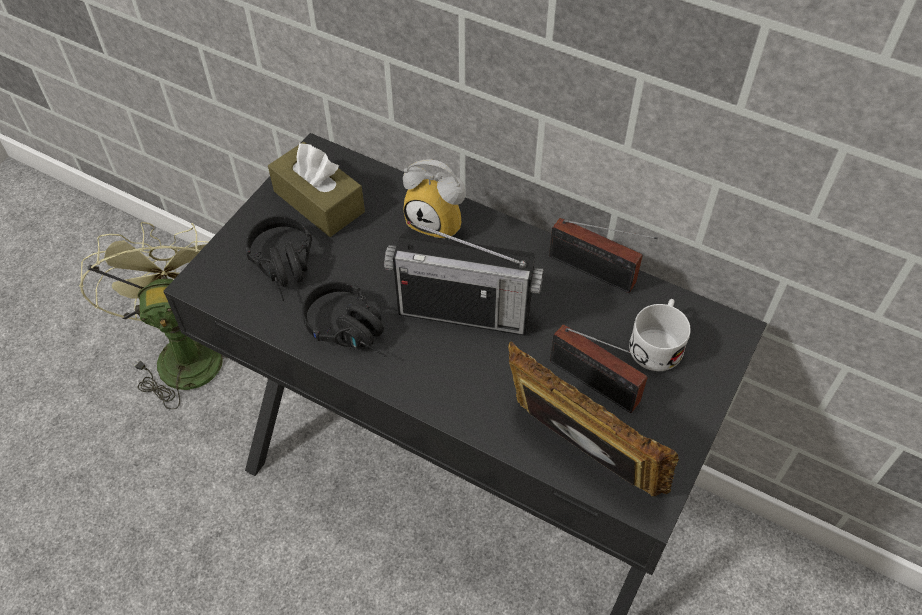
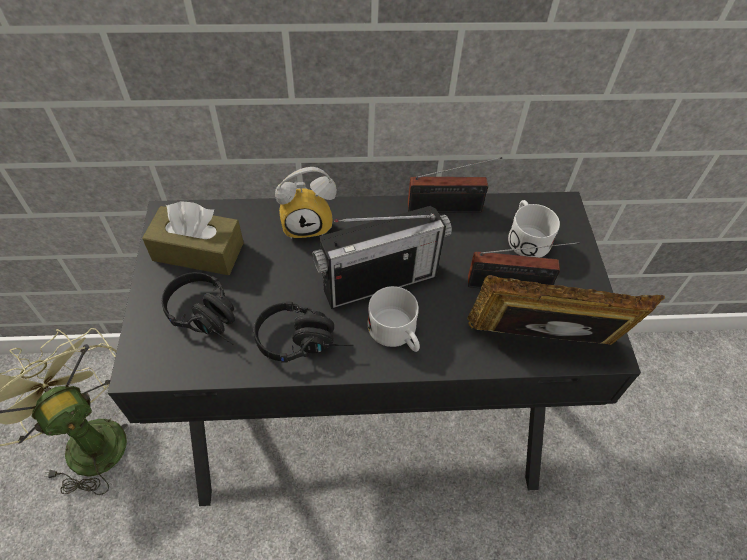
camera: 35 degrees left, 0 degrees up
(441, 370) = (396, 334): none -> white mug

